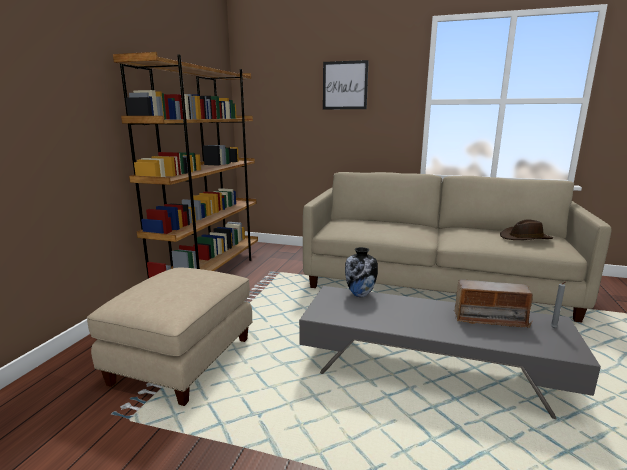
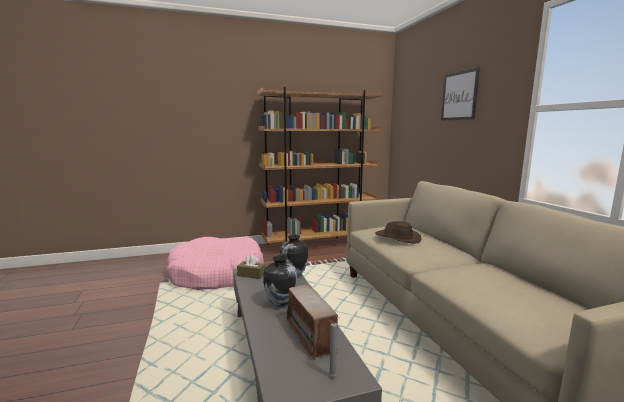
camera: 55 degrees right, 5 degrees down
(182, 360) = (217, 274): beige ottoman -> pink dog bed
(332, 313) = (251, 275): none -> brown tissue box
(420, 316) = (280, 303): none -> vase
(525, 238) = (531, 303): brown hat -> brown hat (397, 238)

